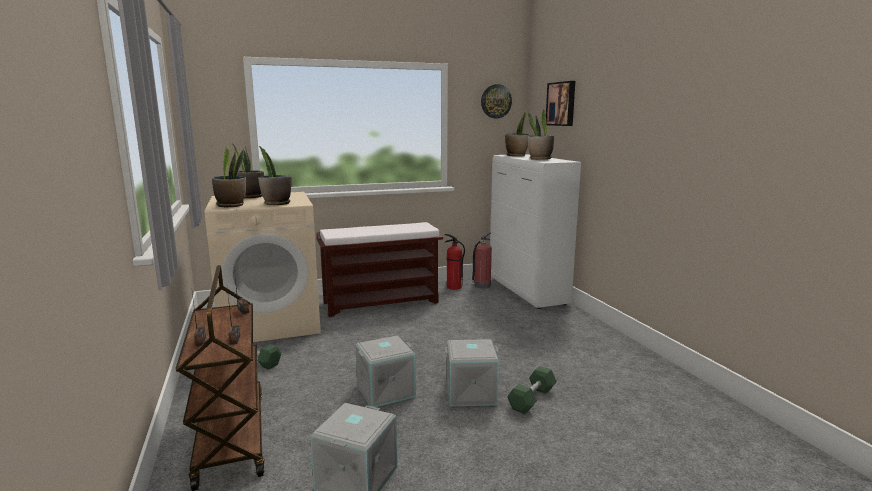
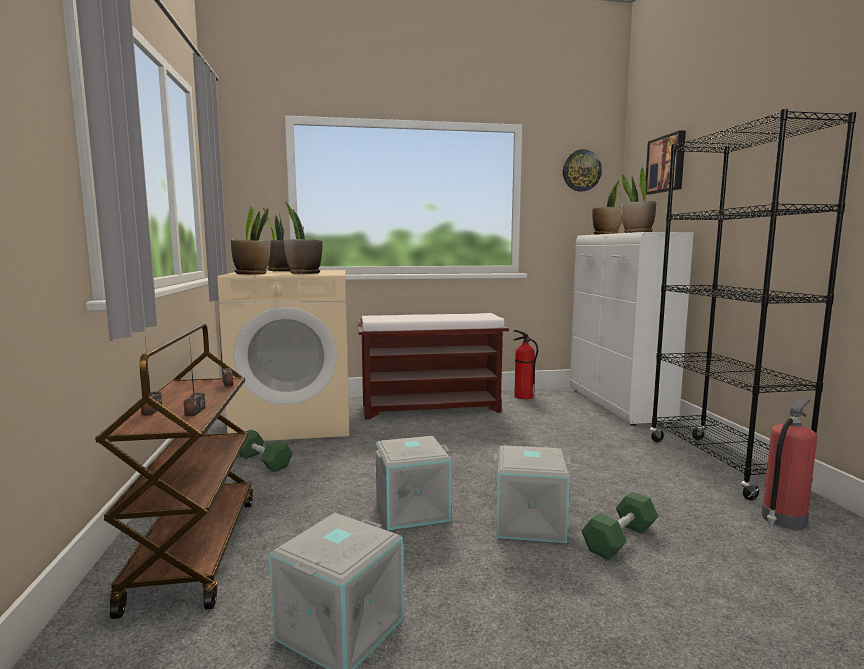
camera: 10 degrees right, 5 degrees down
(481, 286) = (559, 397): fire extinguisher -> fire extinguisher (782, 520)
(599, 338) = (720, 465): none -> black bookcase

